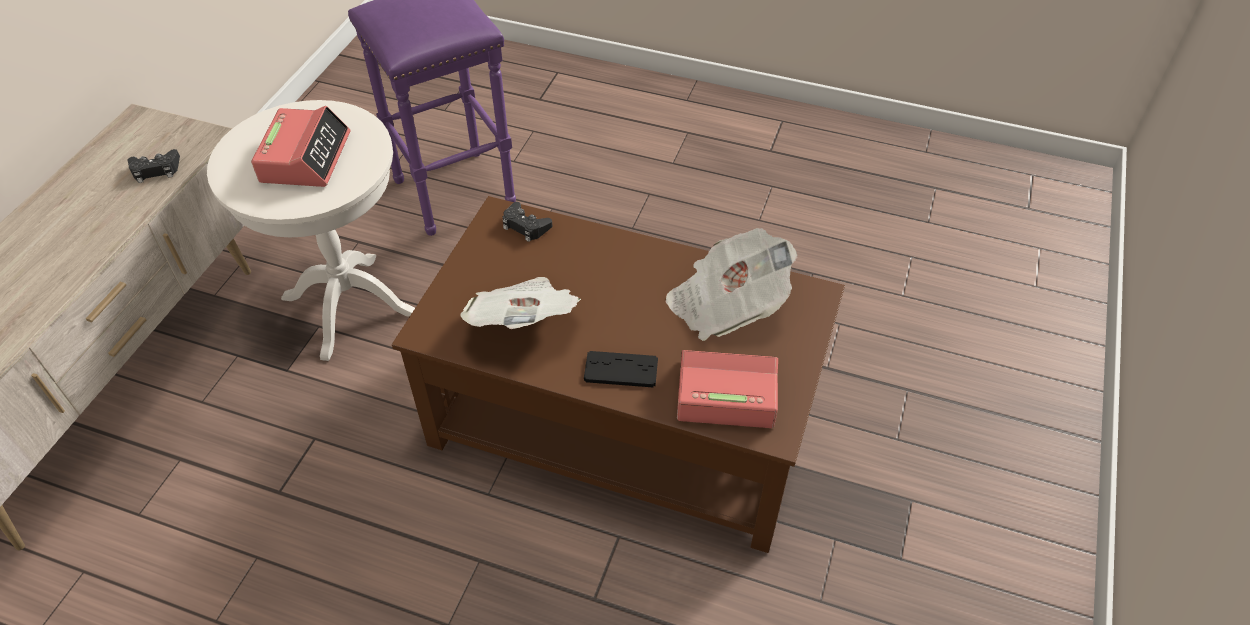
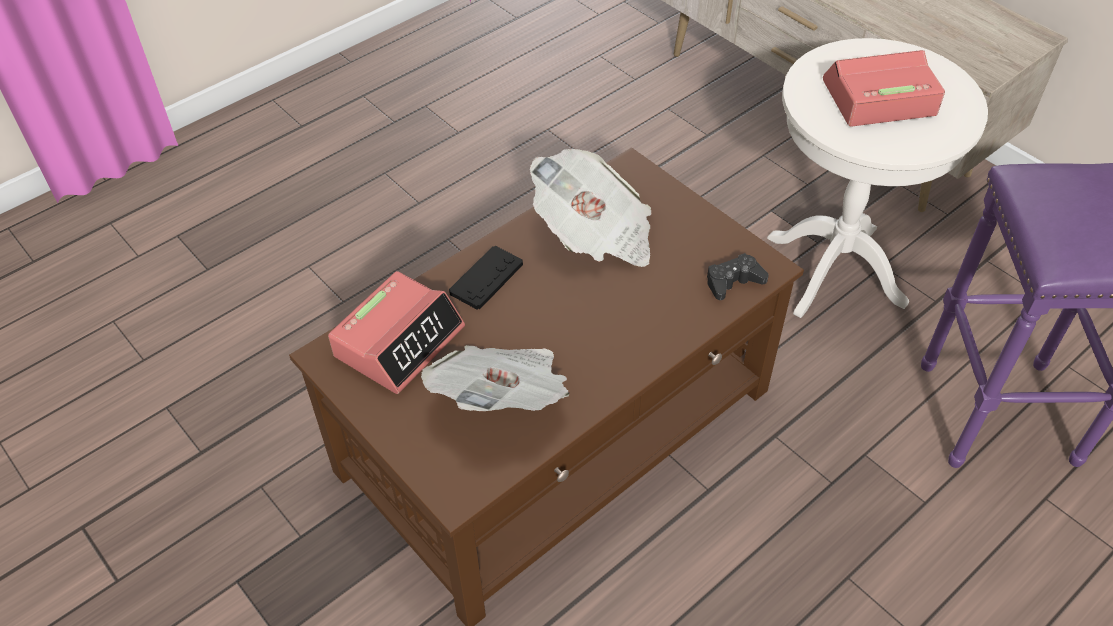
camera: 120 degrees right, 0 degrees up
(156, 170) = (939, 37): black game controller -> none
(305, 157) = (878, 98): alarm clock -> alarm clock turned 135 degrees clockwise

